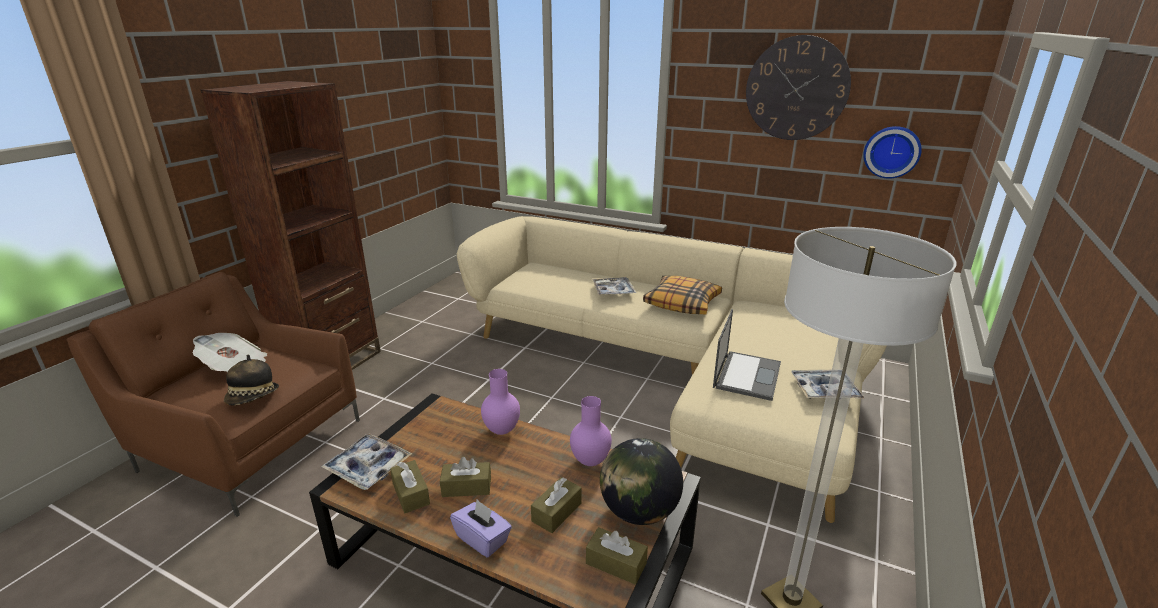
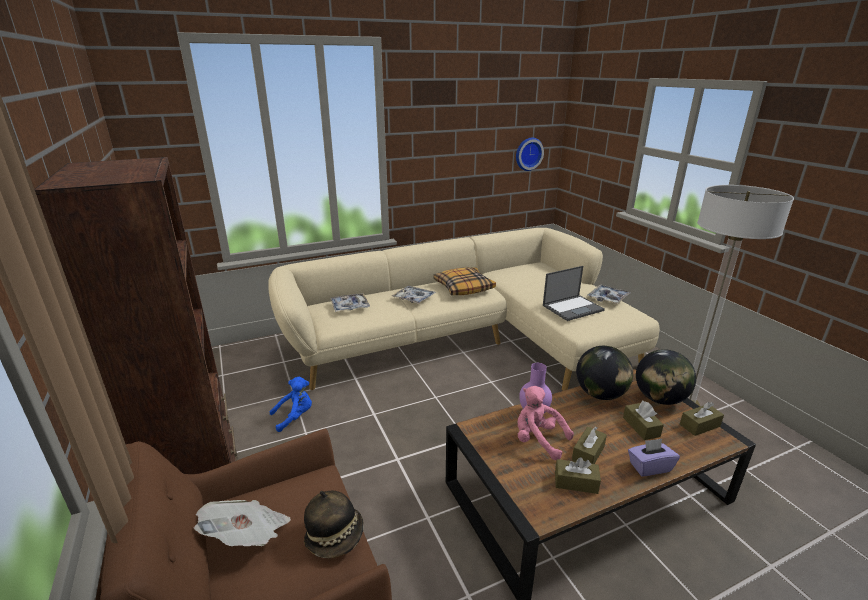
camera: 50 degrees left, 0 degrees up
(368, 467) = (522, 494): tray -> tray (350, 306)
(445, 349) = (295, 417): none -> blue plush toy
(458, 448) = (538, 440): none -> pink plush toy
(590, 462) = (600, 394): purple vase -> globe
(747, 375) = (573, 308): laptop -> laptop turned 90 degrees clockwise
(796, 89) = (473, 119): wall clock -> none

